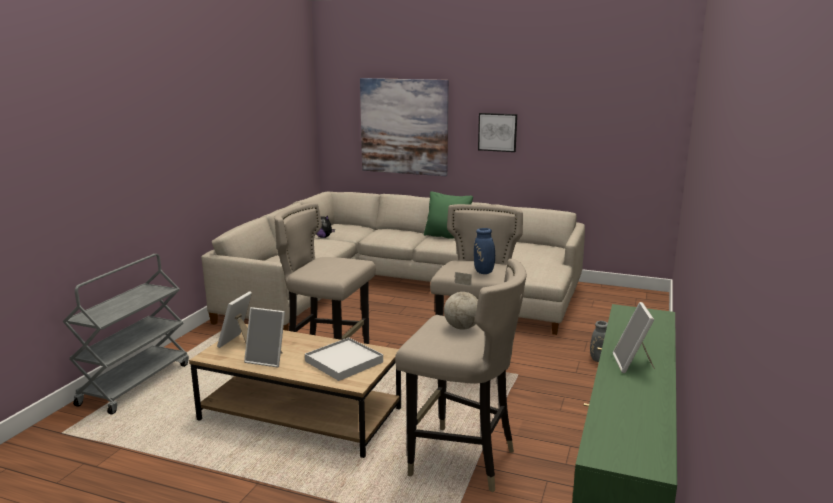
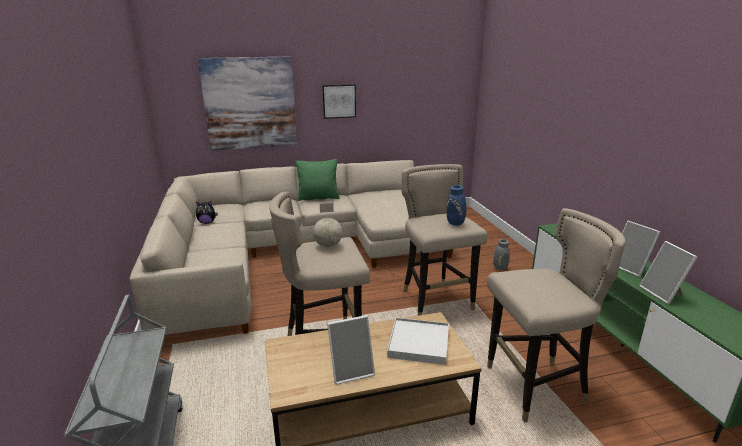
camera: 35 degrees left, 5 degrees up
(238, 342) = (293, 364): picture frame -> picture frame (663, 294)
(461, 327) = (537, 278): globe -> globe (327, 245)

